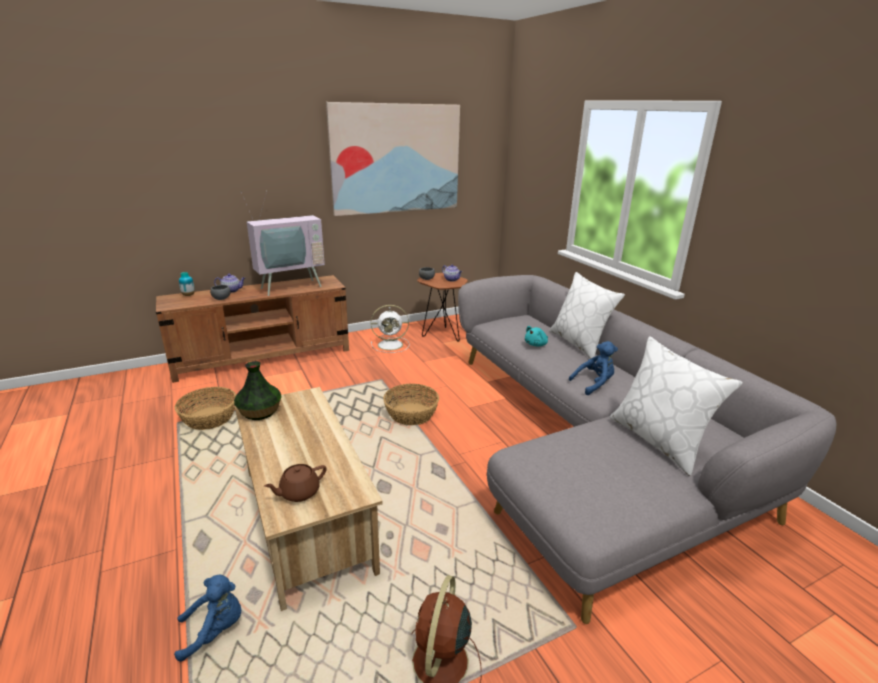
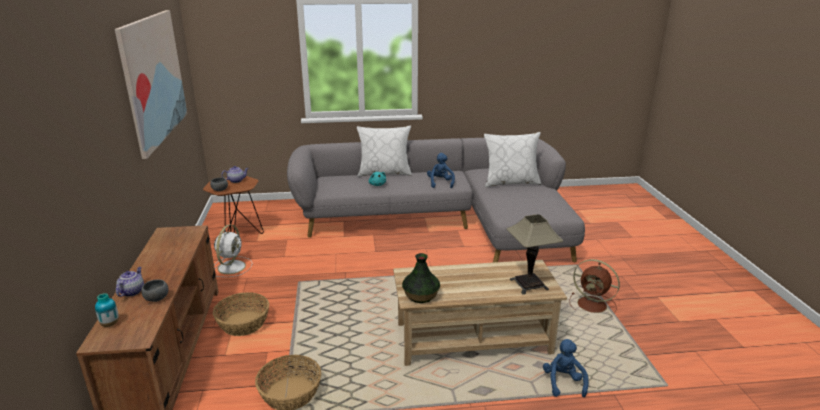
camera: 70 degrees left, 0 degrees up
(290, 286) = (164, 254): television -> none
(299, 492) = (529, 284): brown teapot -> table lamp
(411, 414) = (367, 276): basket -> basket (243, 323)

